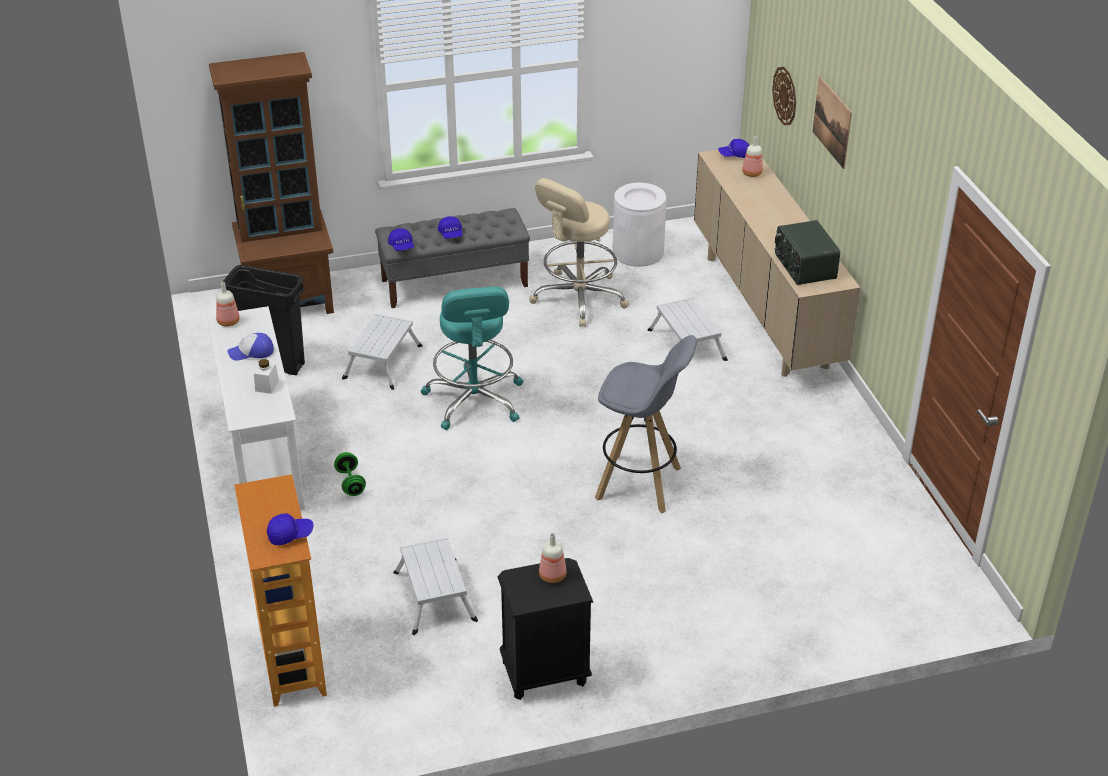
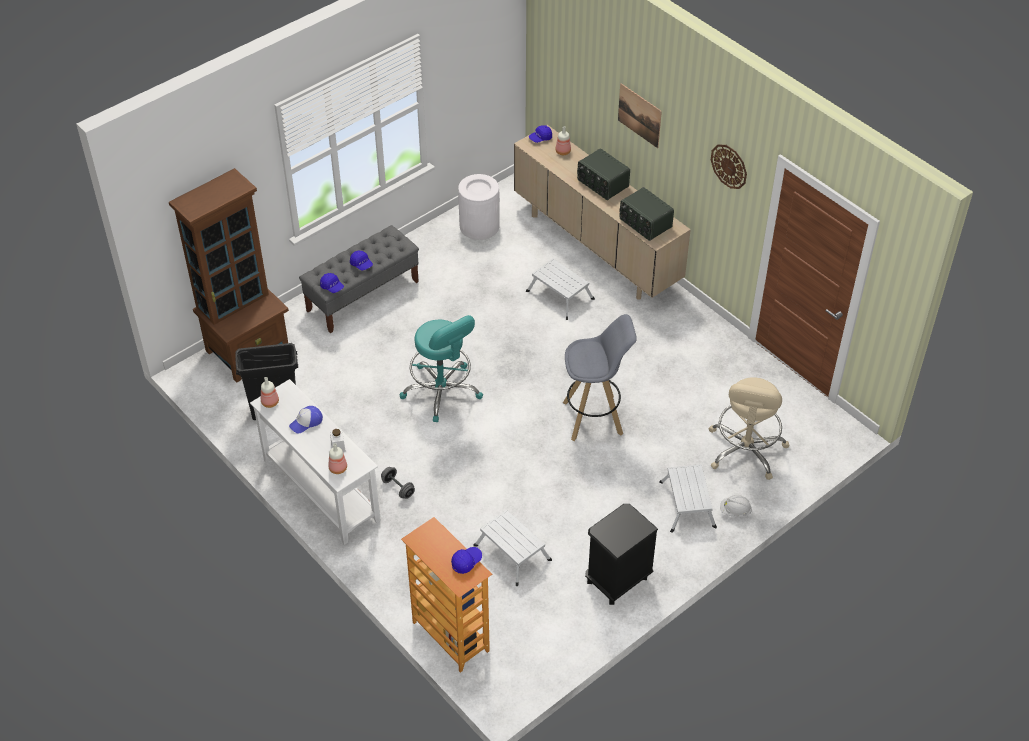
camera: 25 degrees left, 10 degrees up
(350, 483) = (398, 488): green dumbbell -> grey dumbbell
(383, 361) = (354, 381): white step ladder -> white step ladder (687, 504)
(553, 576) = (623, 520): bottle -> bottle (338, 468)
(578, 299) = (461, 280): beige stool -> beige stool (745, 451)
(756, 647) = (735, 511): none -> white hard hat
(778, 215) = (602, 184): none -> radio
(785, 96) = (580, 92): wall clock -> wall clock (729, 166)

